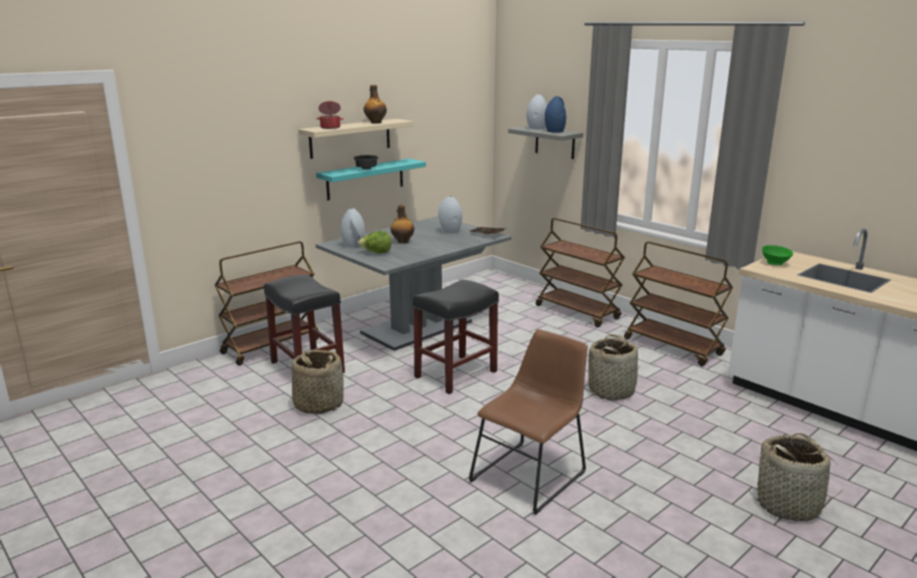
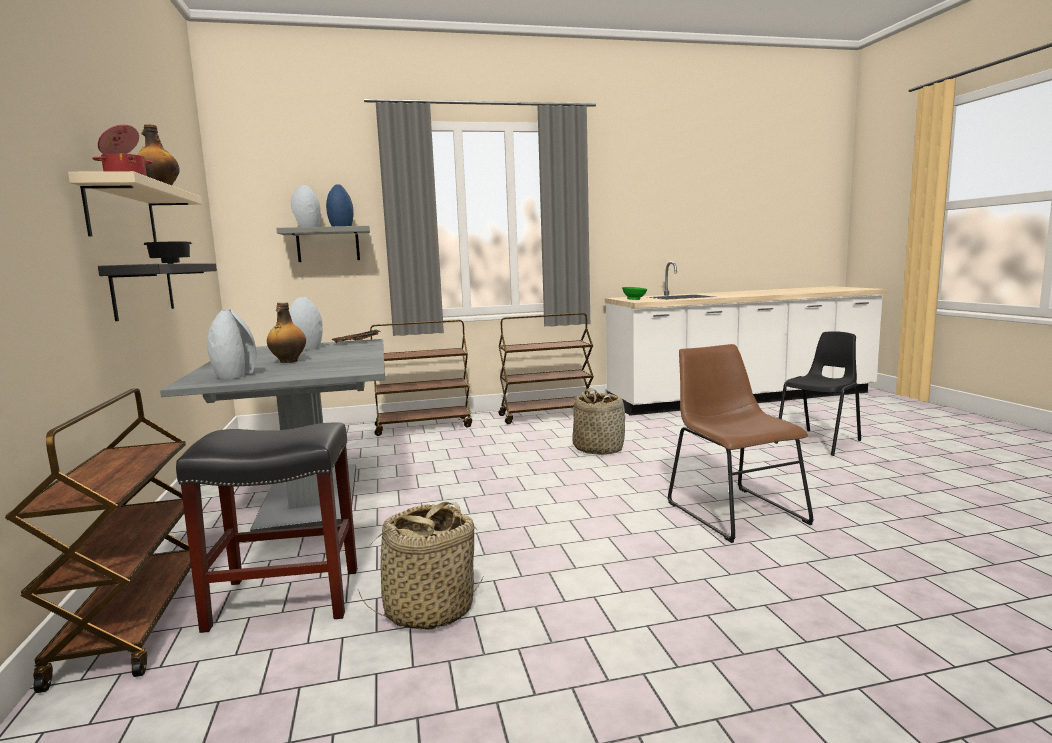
camera: 60 degrees left, 10 degrees down
(365, 179) = (143, 289): turquoise shelf -> black shelf
(376, 253) = (301, 371): lettuce -> none
(455, 374) = (474, 501): black stool -> none
(788, 505) = (819, 442): basket -> black chair

